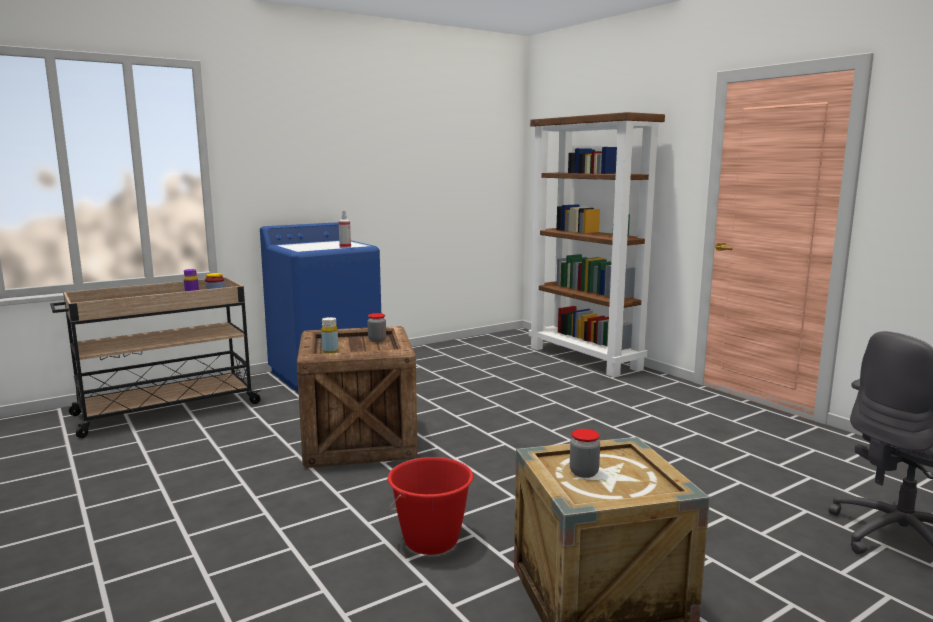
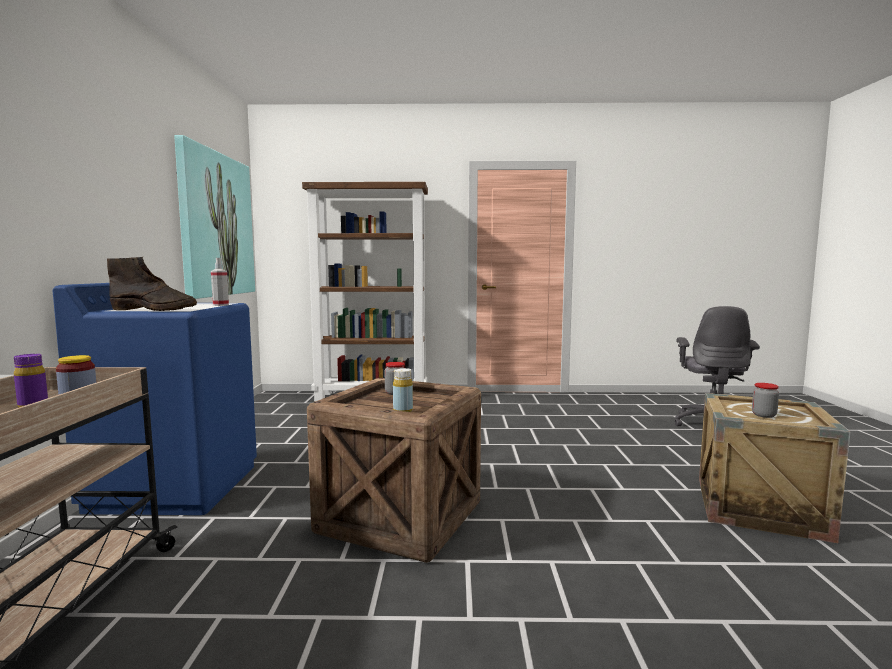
camera: 55 degrees left, 5 degrees down
(293, 247) = (155, 310): none -> brown boot
(431, 540) = (648, 540): red bucket -> none
(454, 168) = (216, 225): none -> picture

